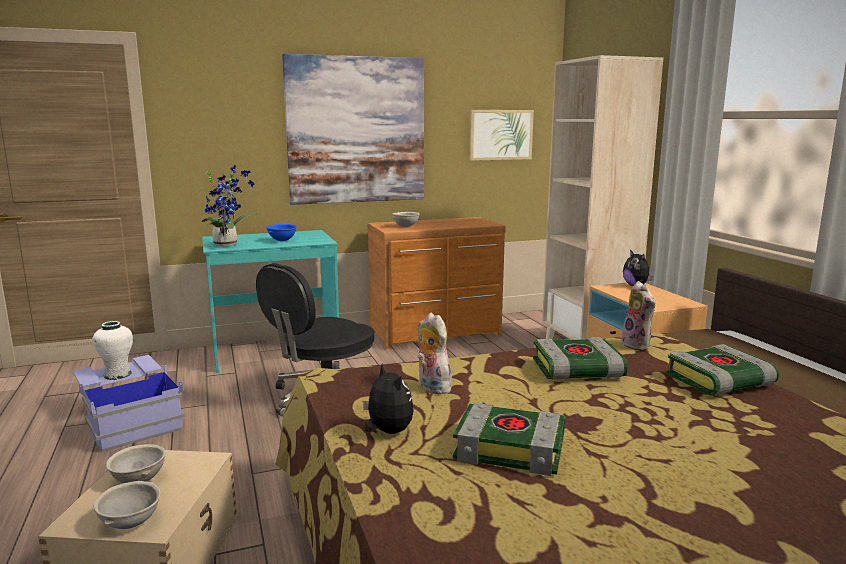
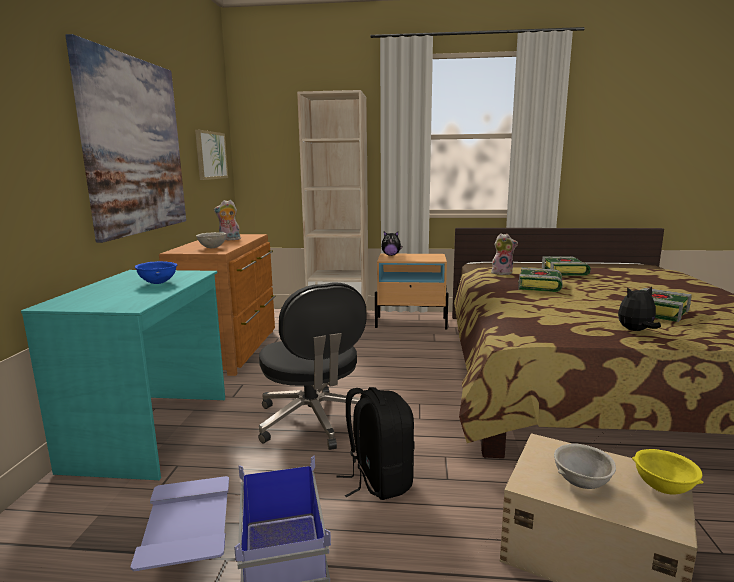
camera: 65 degrees left, 0 degrees up
(117, 375) = (197, 521): white vase -> none
(131, 523) = (663, 488): grey bowl -> yellow bowl
(228, 244) = (122, 301): potted plant -> none
(239, 443) = (378, 480): none -> black backpack
(431, 387) = (558, 314): plush toy -> plush toy (229, 239)

